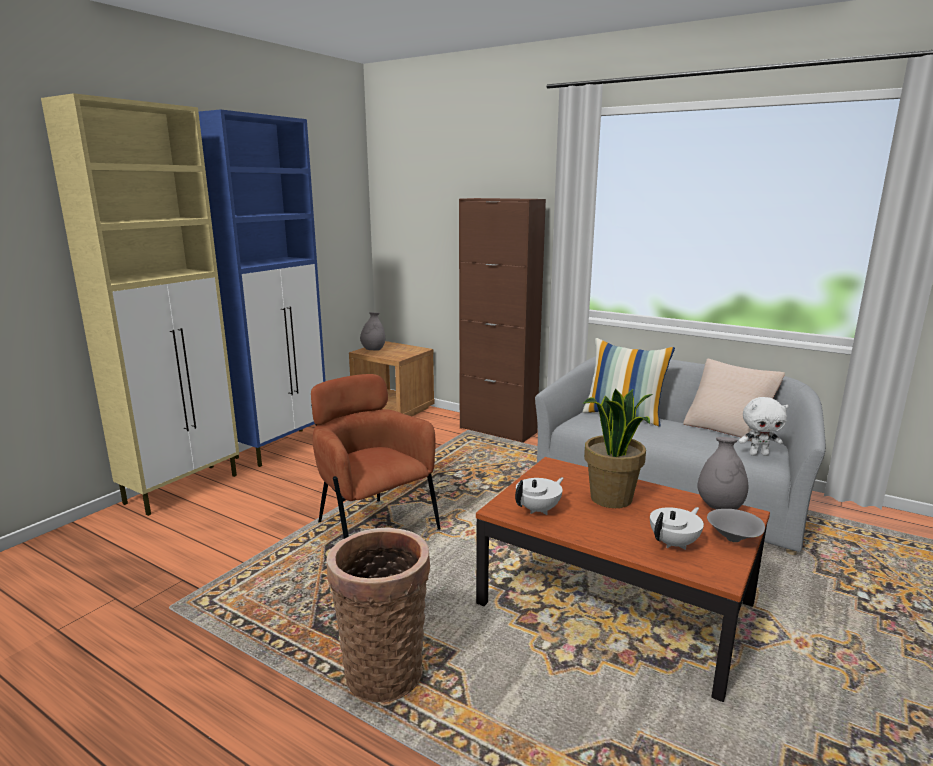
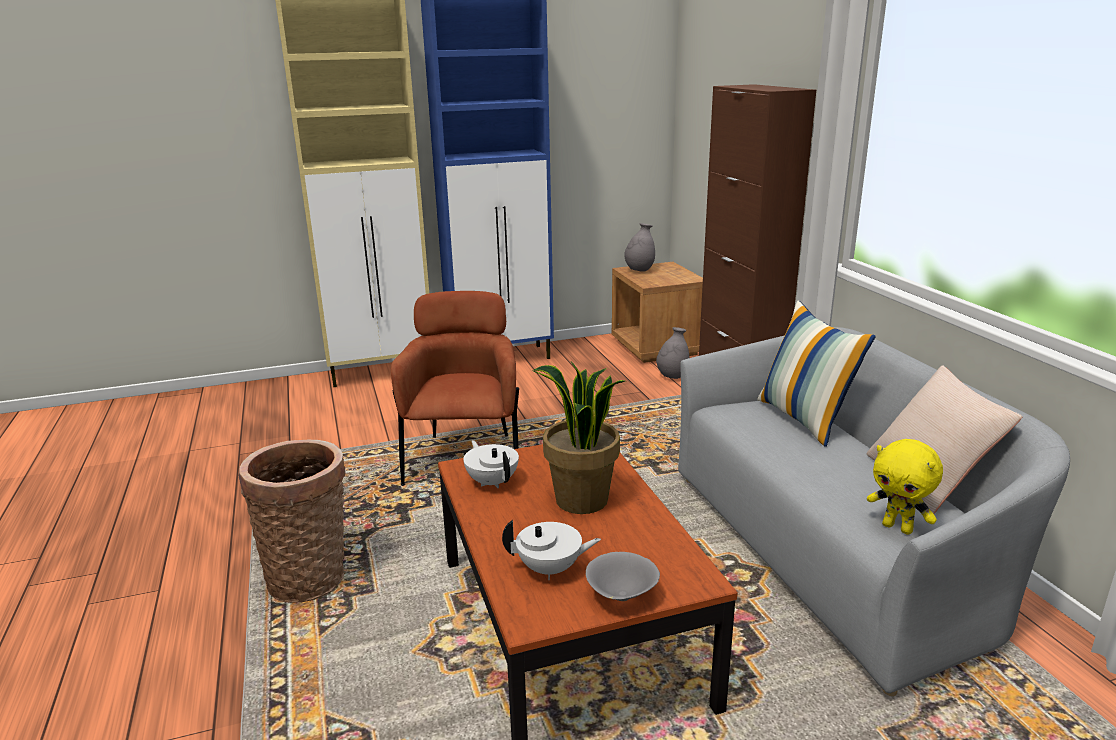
camera: 40 degrees right, 5 degrees up
(539, 509) = (492, 482): white teapot -> white teapot turned 120 degrees counterclockwise
(719, 507) = (681, 560): grey vase -> grey vase (672, 376)
(758, 454) = (898, 528): white plush toy -> yellow plush toy

